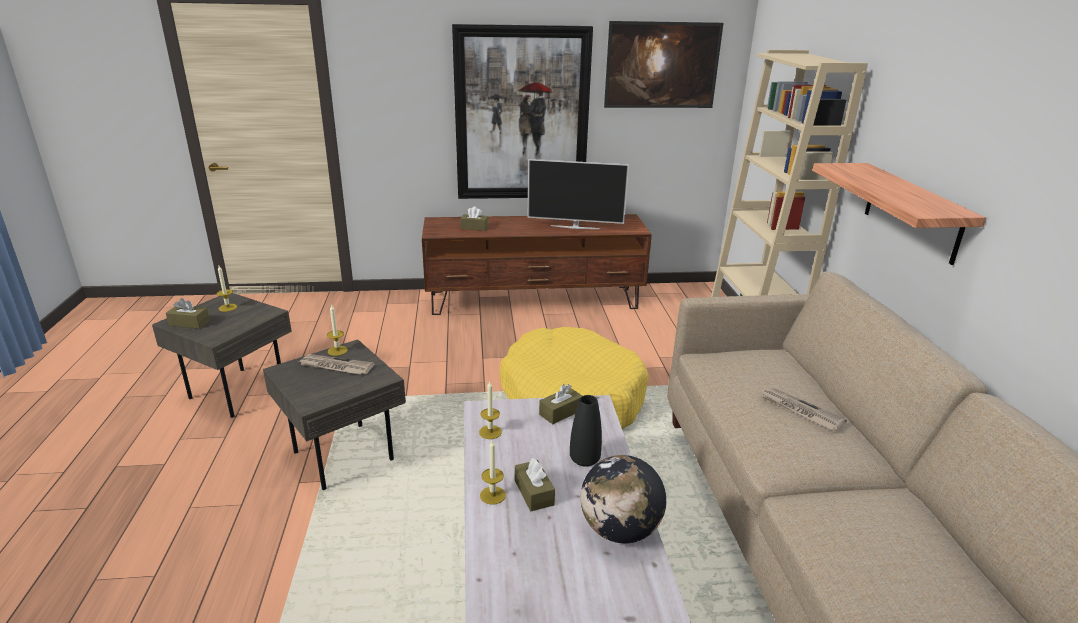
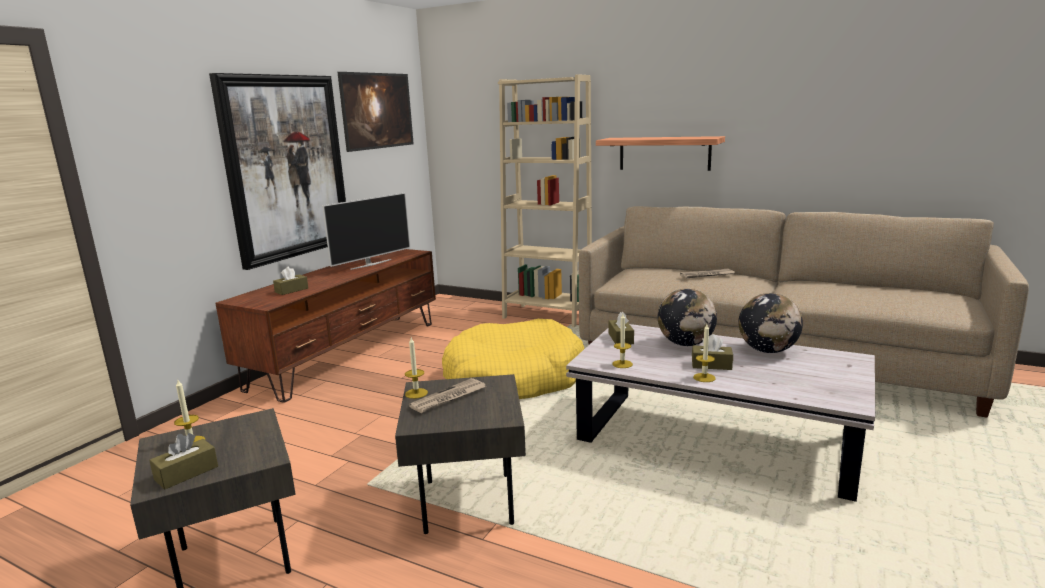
camera: 55 degrees left, 10 degrees down
(584, 459) = (686, 344): black vase -> globe

